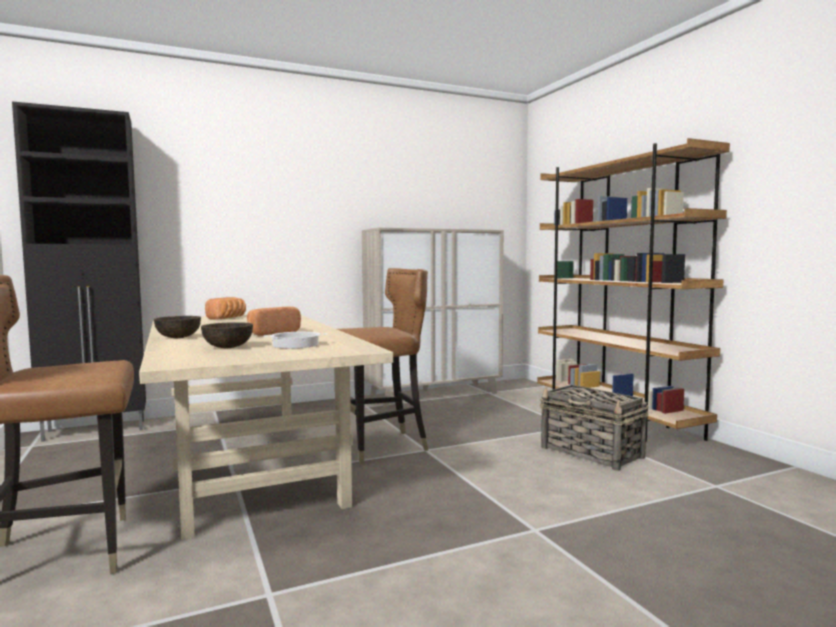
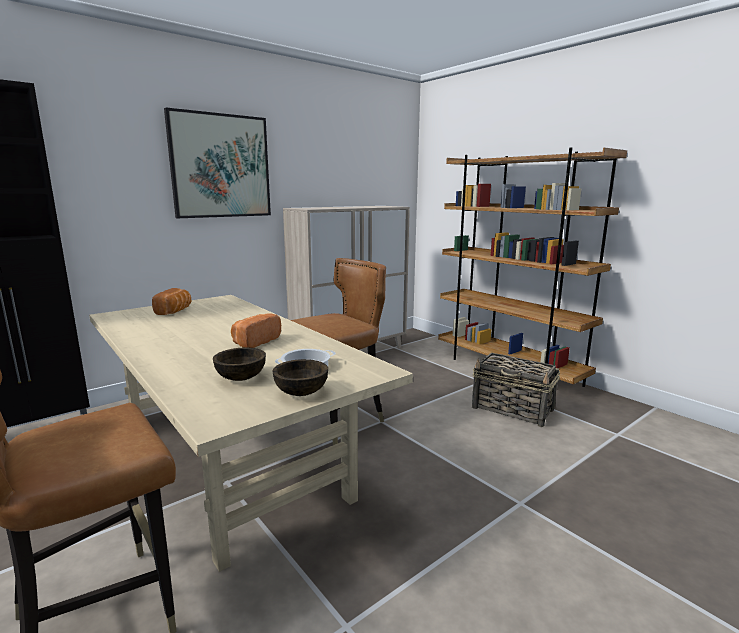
camera: 15 degrees left, 10 degrees up
(178, 337) = (163, 358): brown bowl -> brown bowl (301, 392)
(298, 188) = (220, 166): none -> picture

